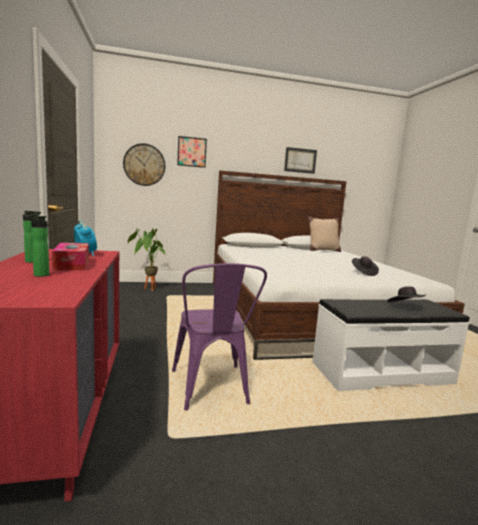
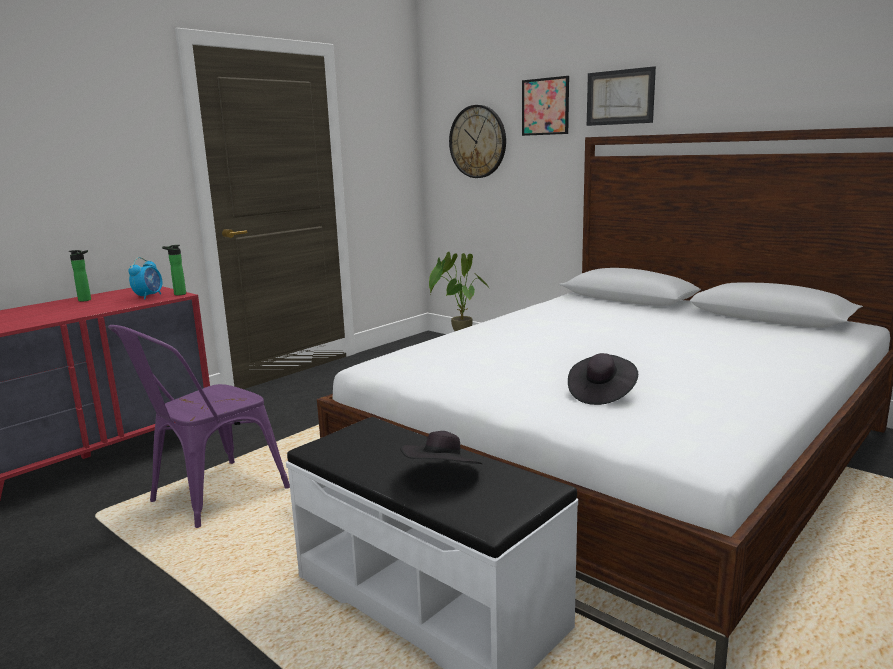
camera: 55 degrees right, 5 degrees up
(39, 275) = (30, 315): bottle -> bottle (178, 294)
(72, 264) = (91, 307): tissue box -> none
(300, 160) = (783, 85): picture -> picture (620, 97)
(322, 250) = (779, 327): beige pillow -> none

